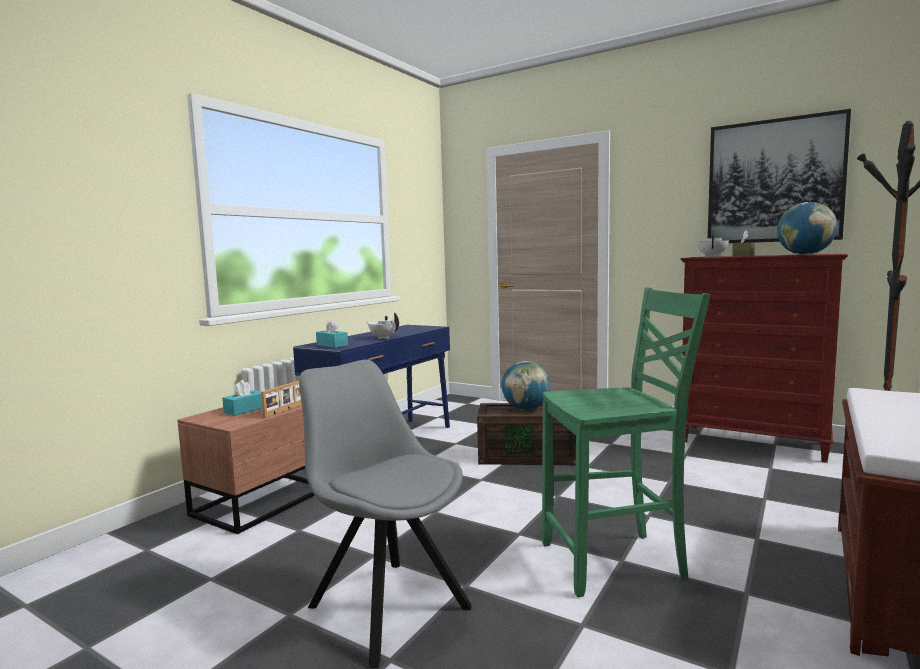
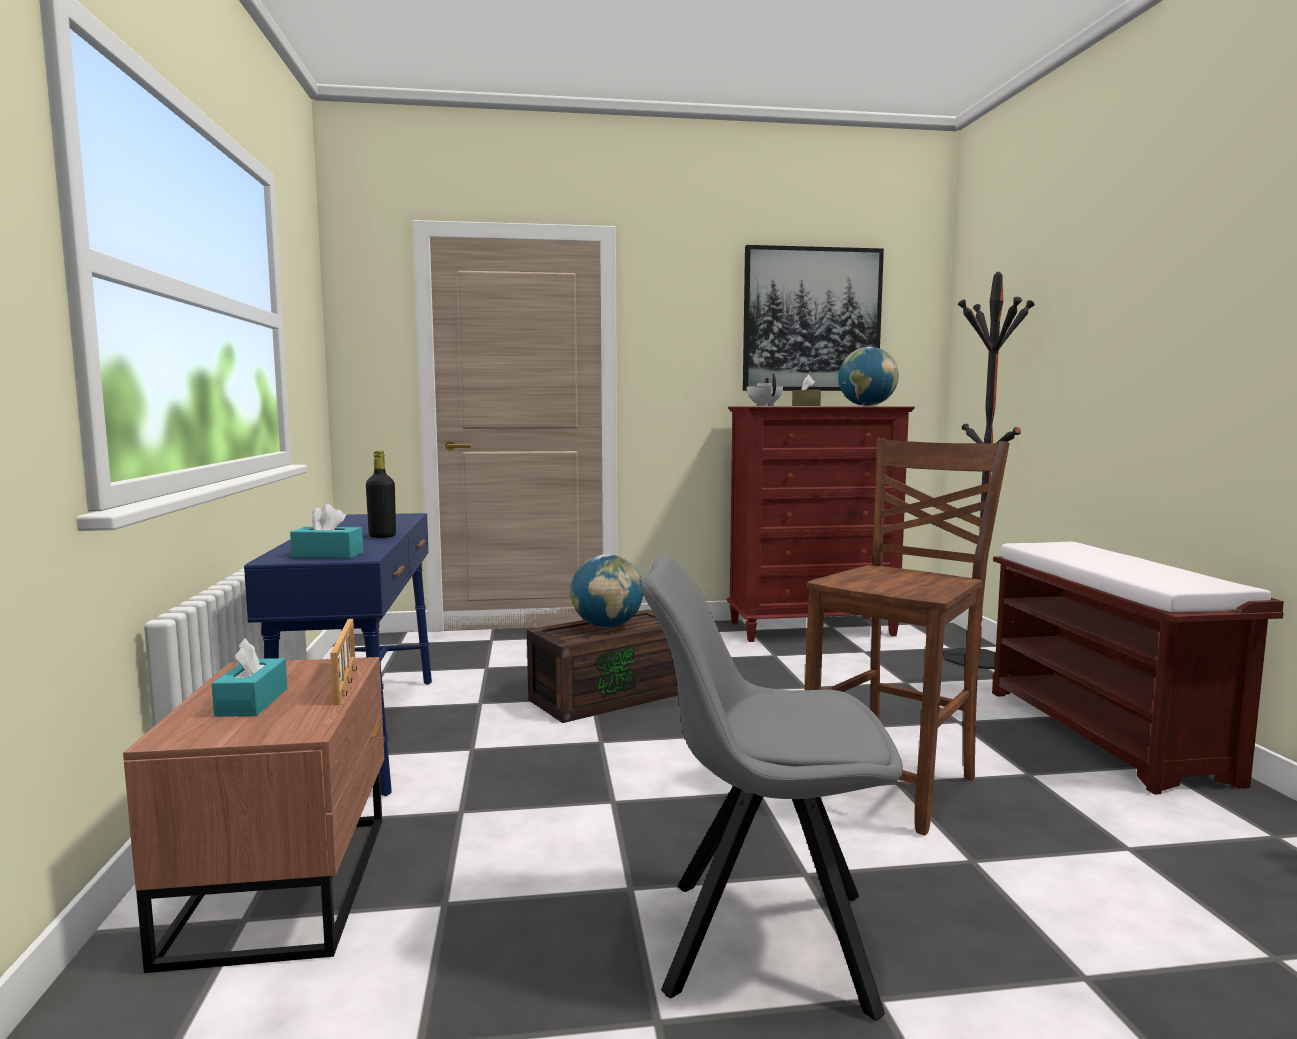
camera: 40 degrees left, 0 degrees up
(383, 338) = (382, 536): white teapot -> black bottle
(616, 562) = (896, 786): green chair -> brown chair

